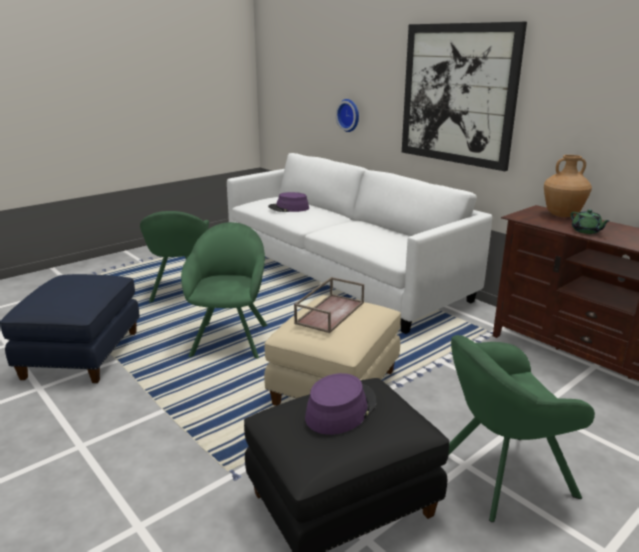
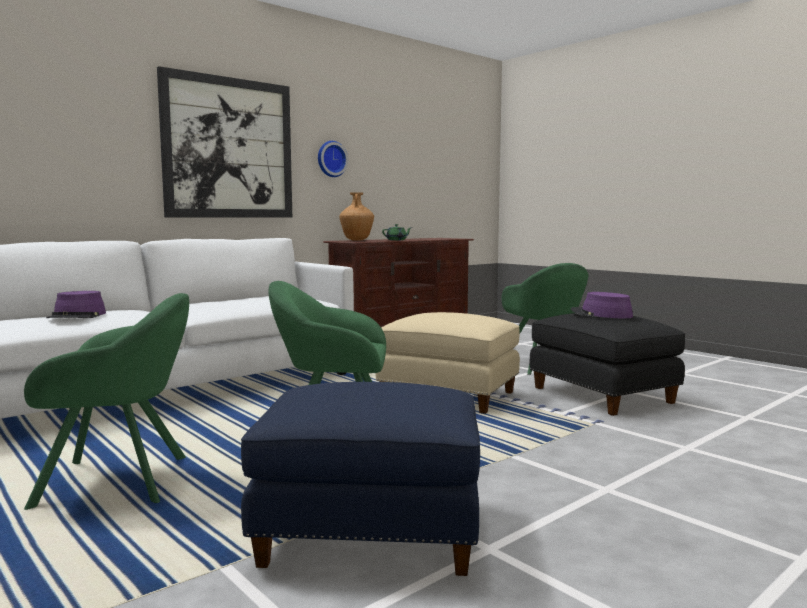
camera: 90 degrees left, 15 degrees down
(330, 312) = (446, 315): brown tray -> none
(349, 115) = (51, 177): wall clock -> wall clock (331, 159)

